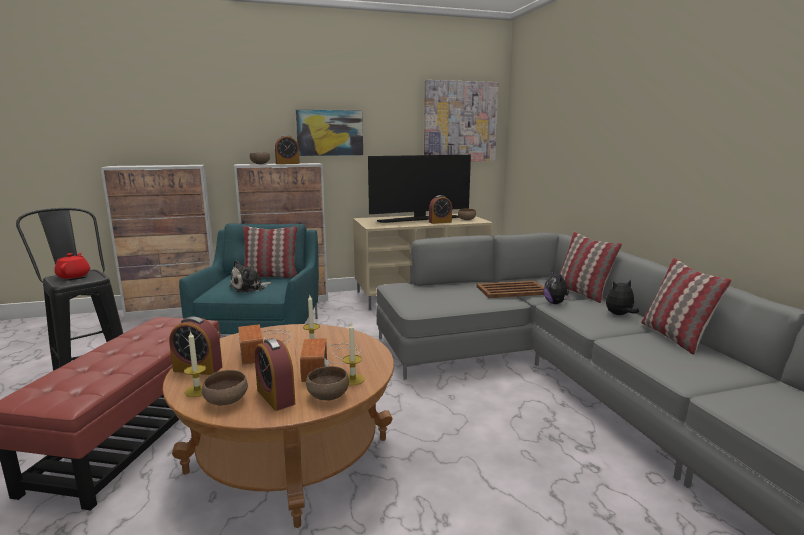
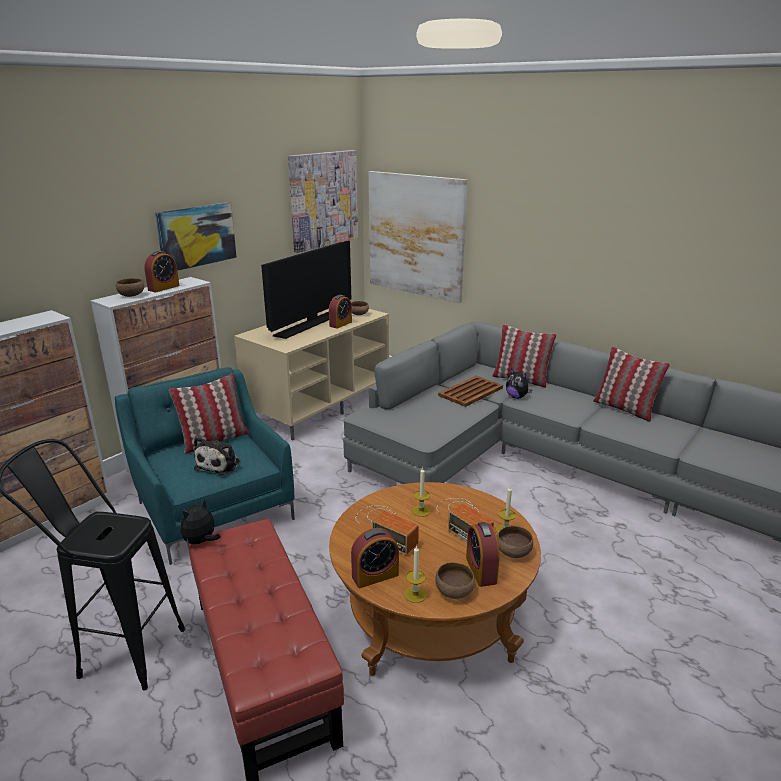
camera: 35 degrees left, 10 degrees up
(74, 275) = (95, 530): red teapot -> none
(275, 397) = (481, 570): alarm clock -> alarm clock turned 60 degrees clockwise
(536, 155) = (415, 235): none -> picture
(619, 315) = (572, 397): plush toy -> plush toy (201, 542)

